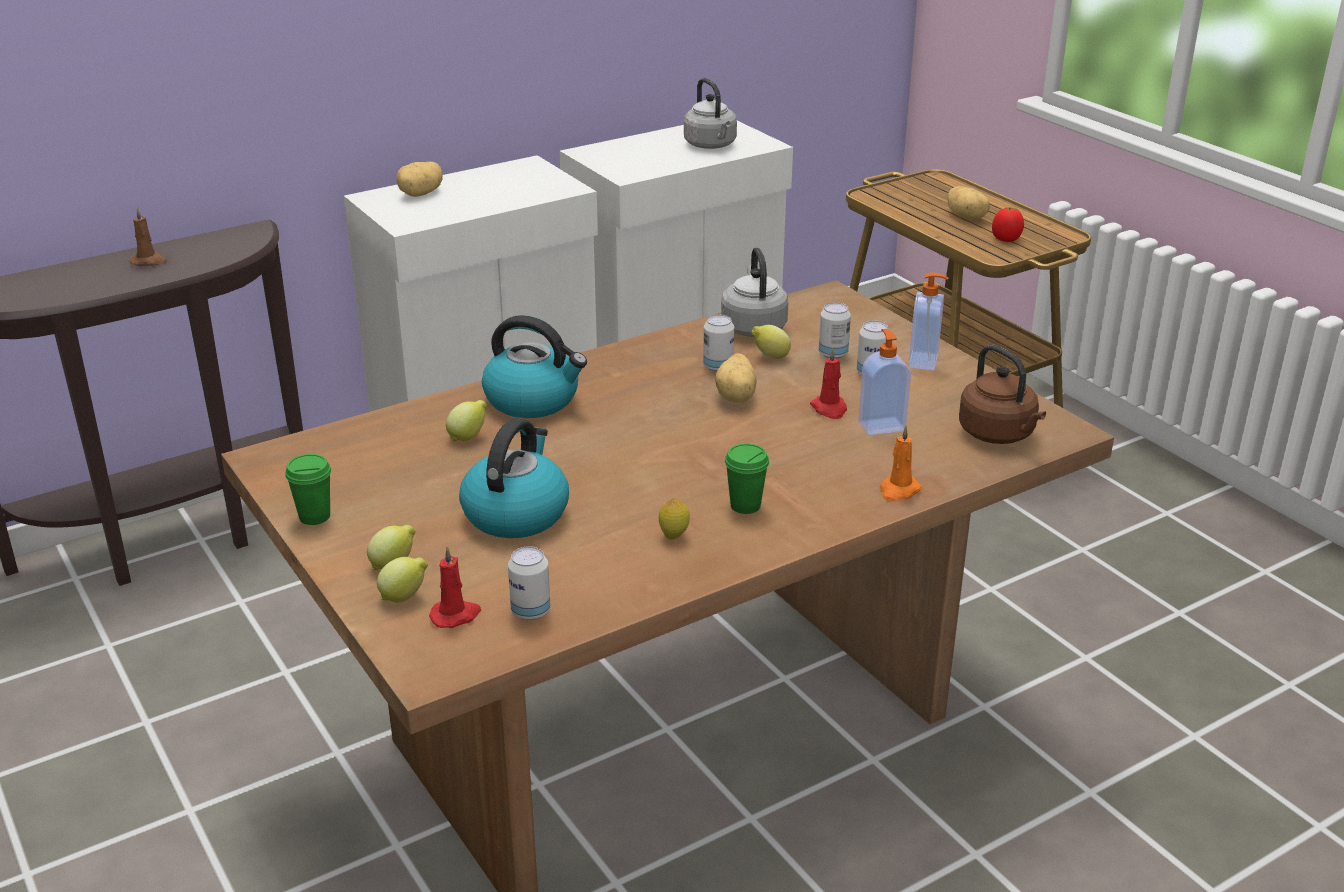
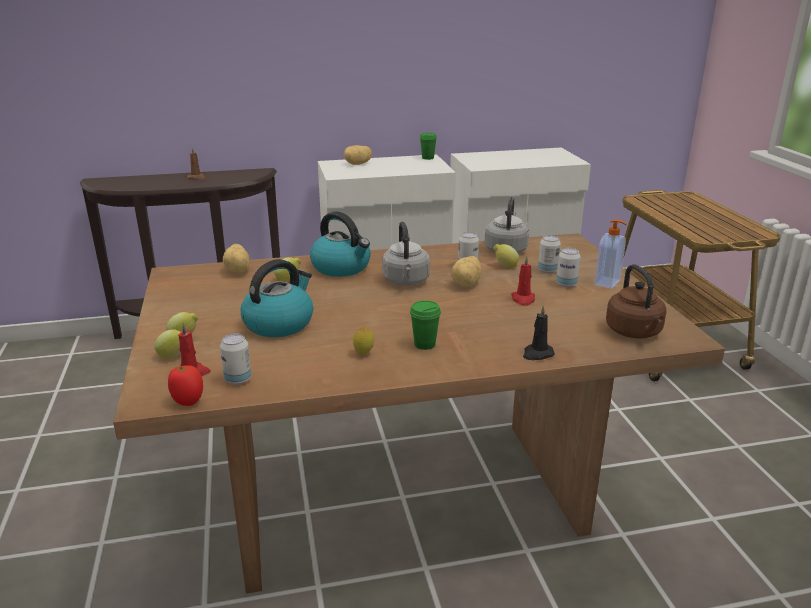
camera: 20 degrees right, 5 degrees down
(314, 516) = (167, 305): green cup -> green cup (428, 158)
(711, 145) = (540, 159): grey kettle -> grey kettle (406, 281)
(881, 425) = (552, 314): soap dispenser -> none
(898, 491) = (537, 354): orange candle -> black candle
(967, 217) = (696, 217): potato -> potato (238, 270)
(1006, 239) = (717, 231): tomato -> tomato (188, 401)

